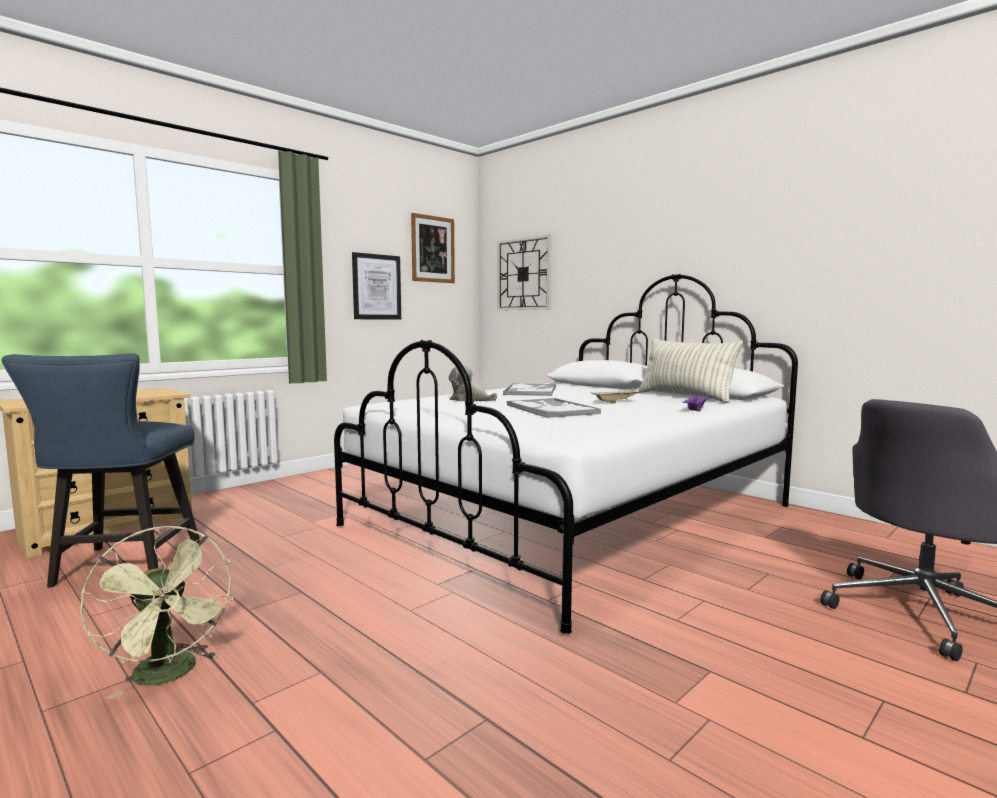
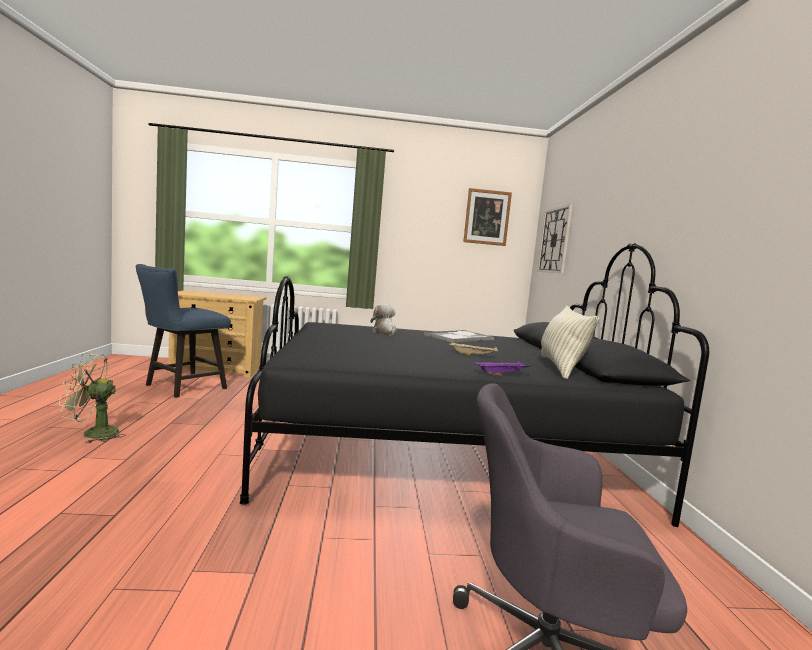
camera: 40 degrees right, 0 degrees up
(170, 675) = (92, 434): green fan -> green fan turned 75 degrees clockwise
(376, 287) = (429, 245): picture -> none
(550, 409) = (395, 347): tray -> none
(575, 516) = (443, 451): white bed -> black bed

